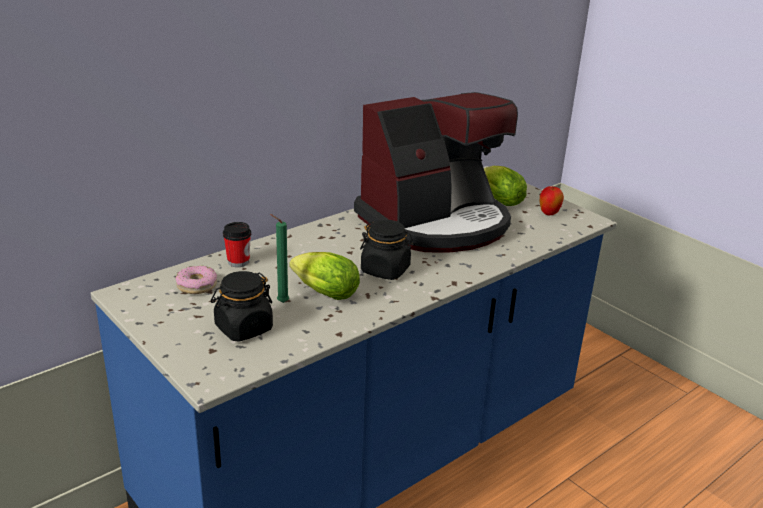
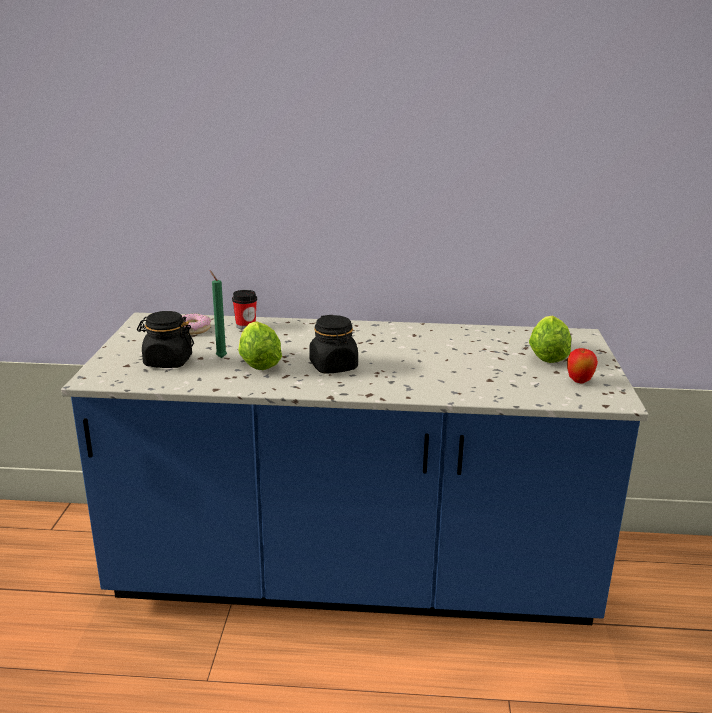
camera: 45 degrees right, 5 degrees down
(435, 223) = (447, 352): coffee machine -> none

